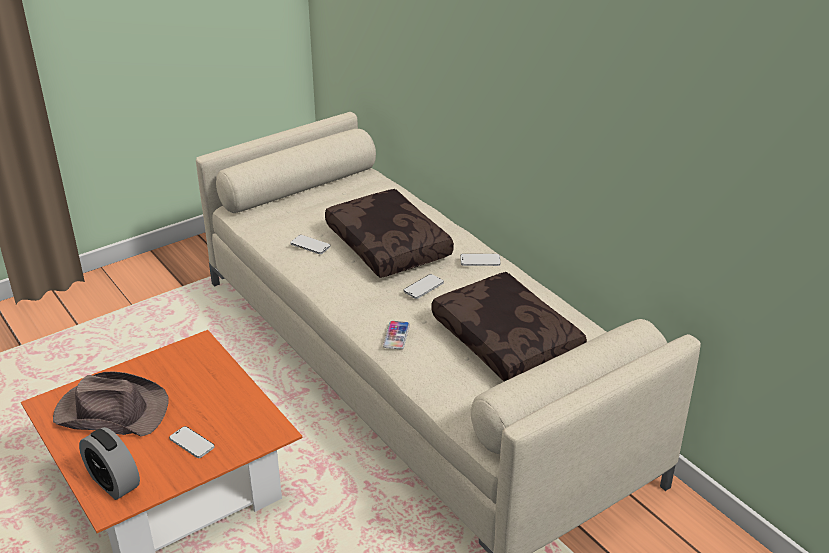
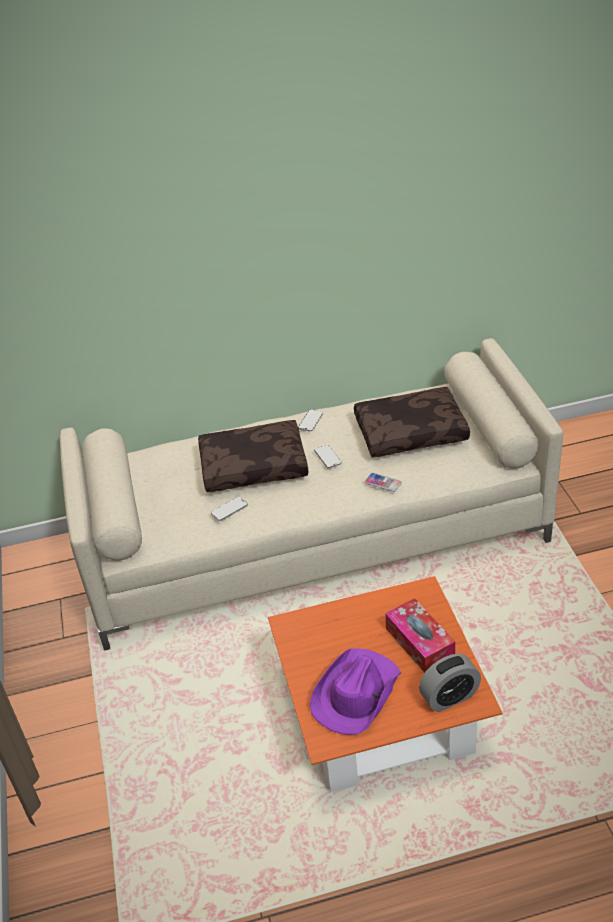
camera: 65 degrees left, 5 degrees up
(111, 411) = (355, 694): brown hat -> purple hat
(192, 443) = (419, 642): phone -> tissue box

